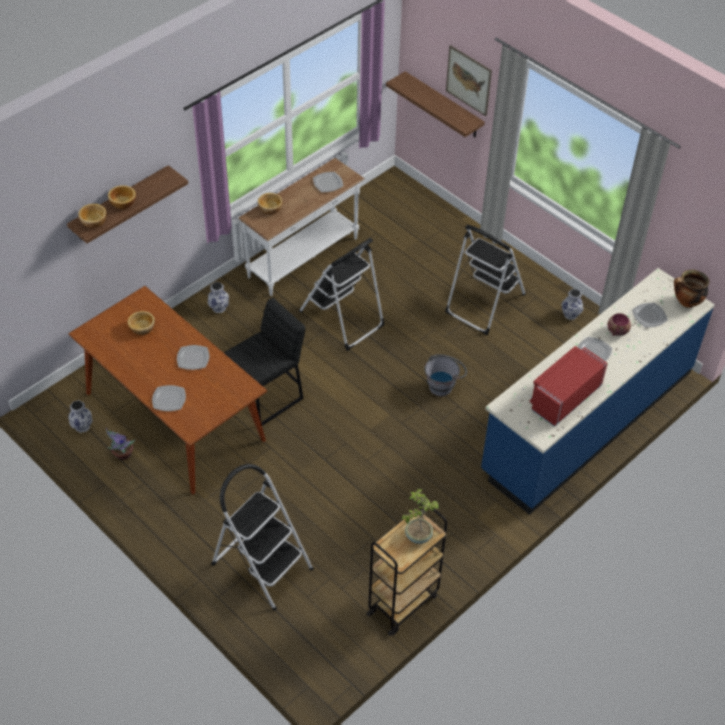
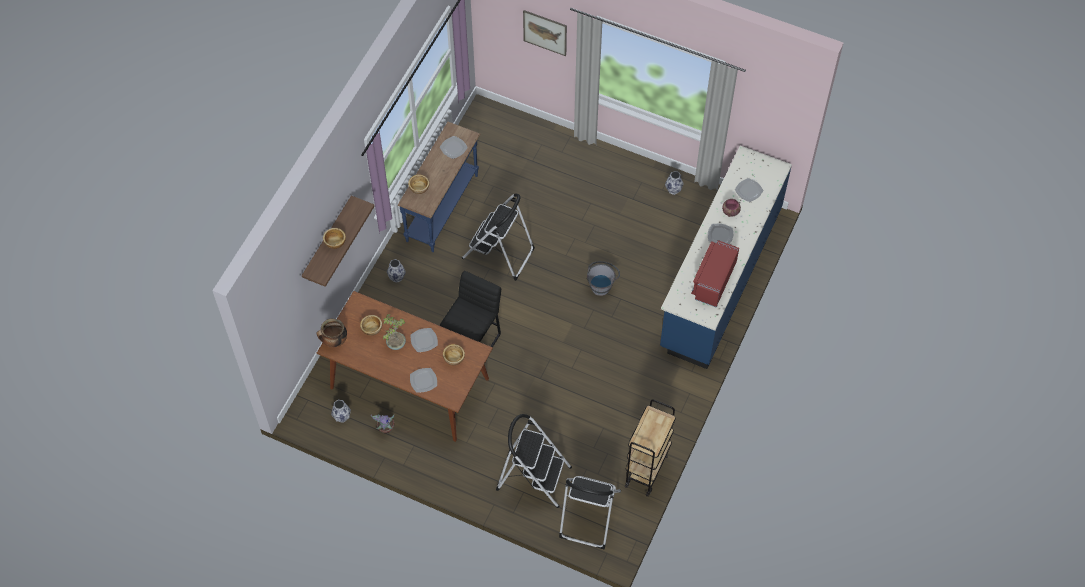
camera: 20 degrees left, 10 degrees up
(94, 222) = (322, 266): bowl -> bowl (454, 358)
(304, 258) = (443, 208): white console table -> blue console table
(417, 535) = (656, 425): potted plant -> potted plant (395, 343)
(443, 105) = (522, 50): shelf -> none
(483, 304) = (603, 203): step ladder -> step ladder (588, 515)
(686, 302) = (771, 169): cooking pot -> cooking pot (334, 341)

